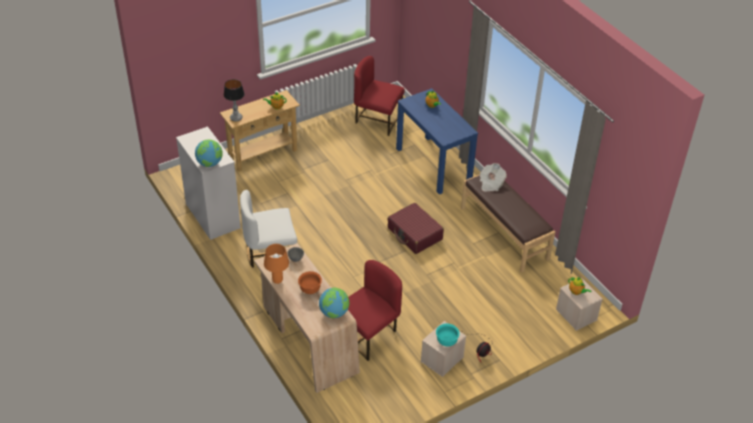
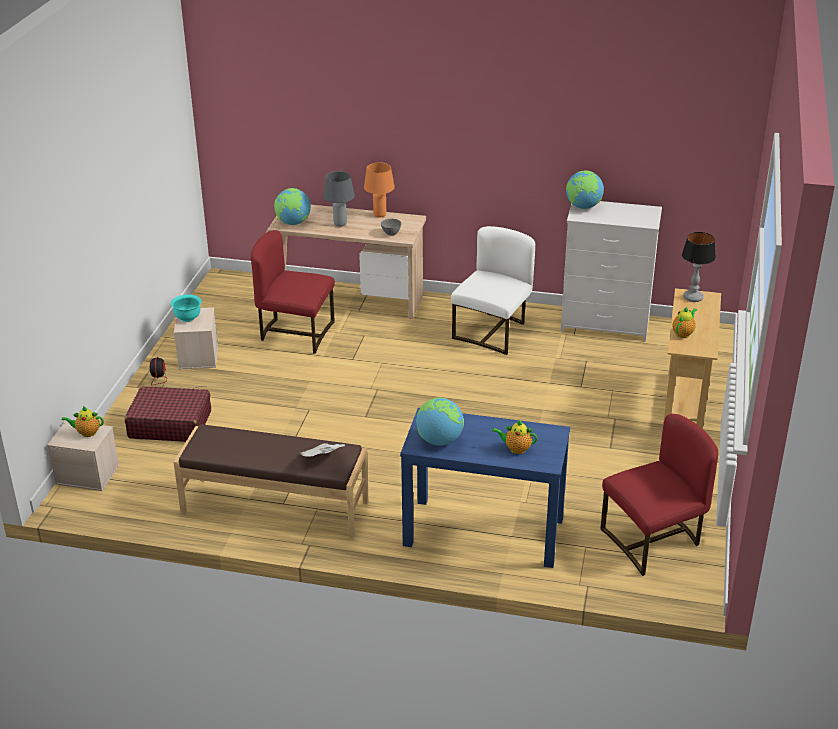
camera: 135 degrees right, 10 degrees down
(310, 290) = (340, 224): orange bowl -> grey table lamp
(368, 334) = (296, 333): red chair -> red chair turned 105 degrees clockwise
(415, 234) = (380, 437): red suitcase -> red suitcase (170, 424)
(455, 127) = (439, 440): none -> globe

